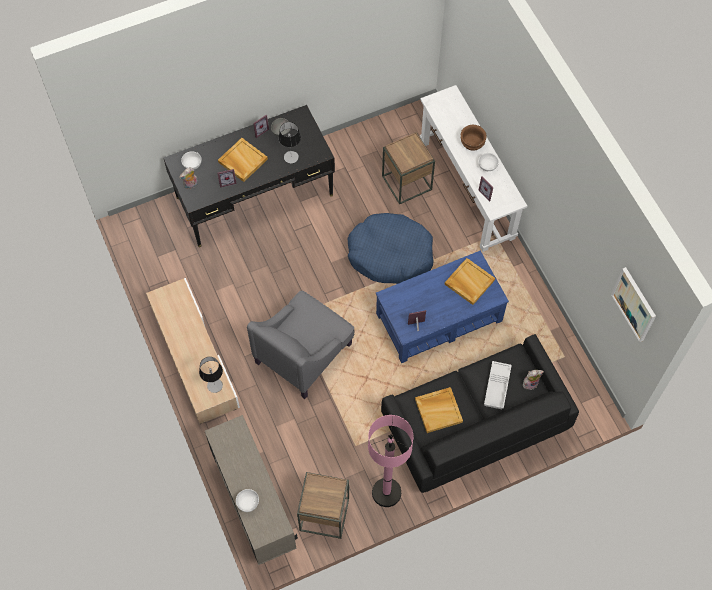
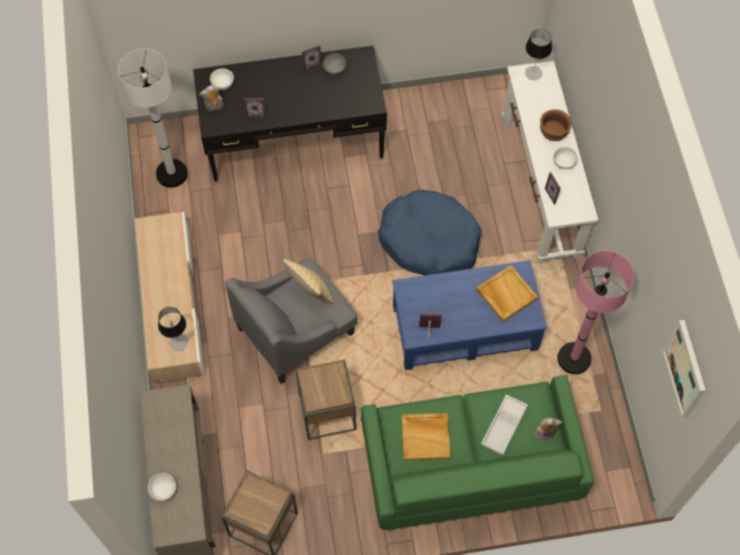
camera: 15 degrees right, 0 degrees up
(160, 249) = (172, 174): none -> white floor lamp
(242, 161) = (280, 92): beige tray -> none
(291, 157) = (337, 101): table lamp -> table lamp (533, 73)
(312, 318) = (310, 292): none -> pillow
(386, 492) = (343, 518): pink floor lamp -> pink floor lamp (574, 359)
(407, 183) = (472, 163): brown side table -> brown side table (327, 412)
(474, 426) = (469, 465): black sofa -> green sofa

